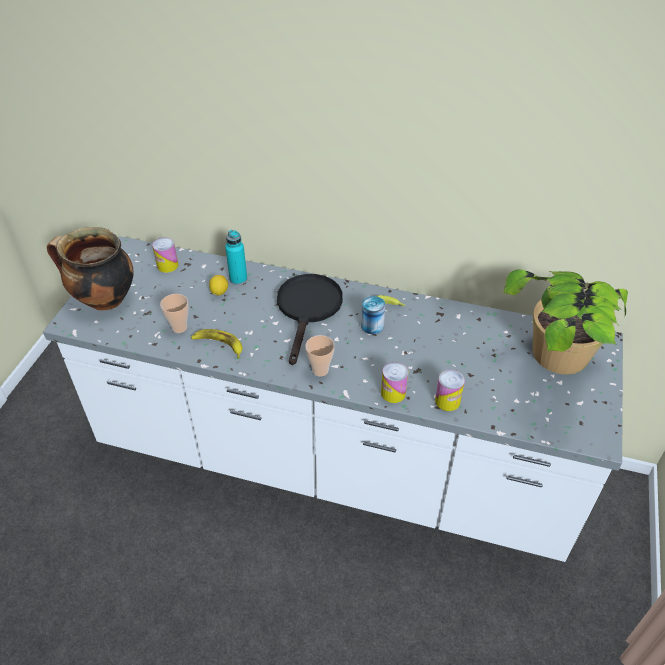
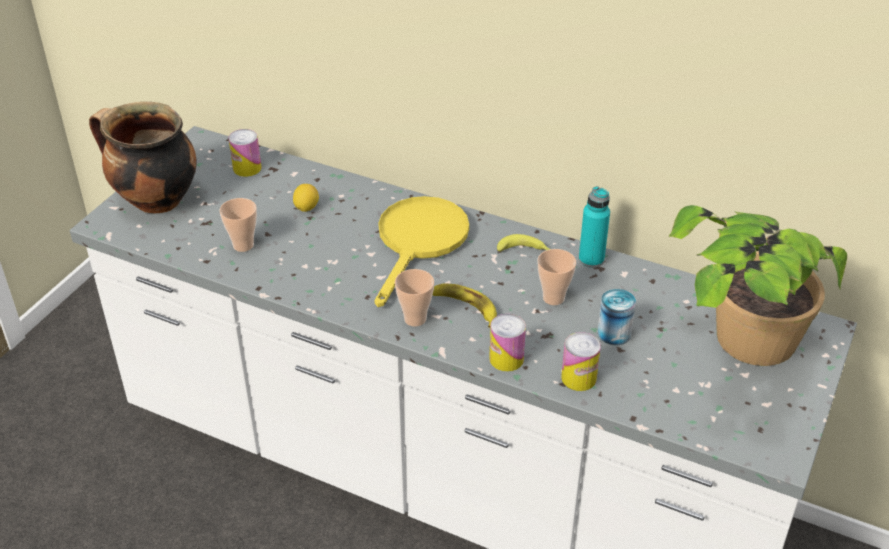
camera: 10 degrees right, 5 degrees down
(218, 344) = (289, 272): banana -> banana (463, 307)
(238, 279) = (335, 194): turquoise bottle -> turquoise bottle (591, 259)
(308, 309) = (419, 242): black frying pan -> yellow frying pan
(372, 326) = (500, 272): can -> can (614, 333)
(414, 341) = (553, 298): none -> cup

